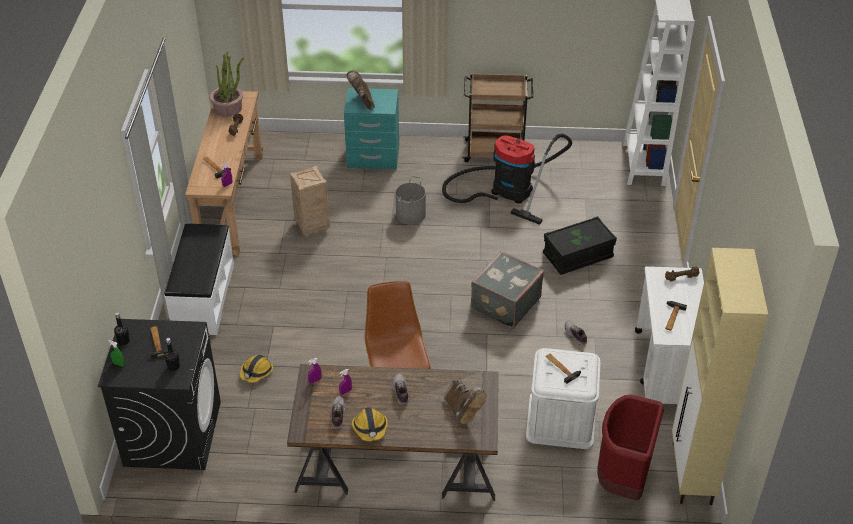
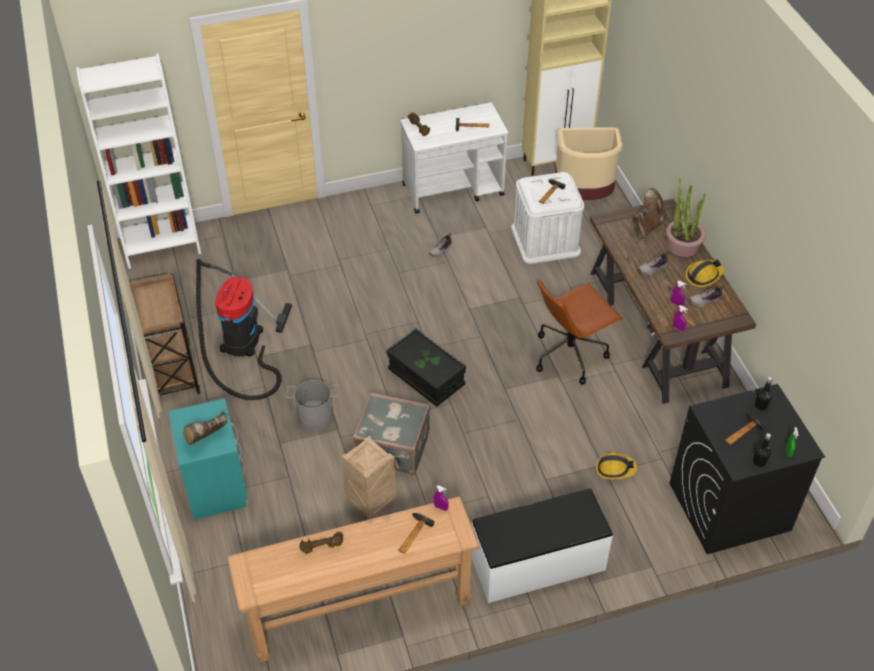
camera: 110 degrees left, 5 degrees up
(228, 108) = (279, 575): potted plant -> potted plant (682, 245)
(504, 303) = (422, 306): grey suitcase -> grey suitcase (393, 449)
(578, 256) = (329, 269): black storage box -> black storage box (426, 378)
(623, 479) = (584, 195): red trash can -> beige trash can

